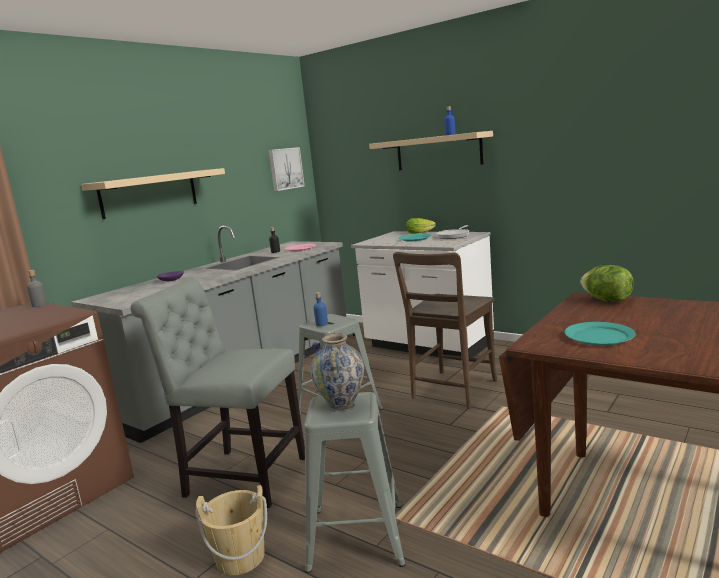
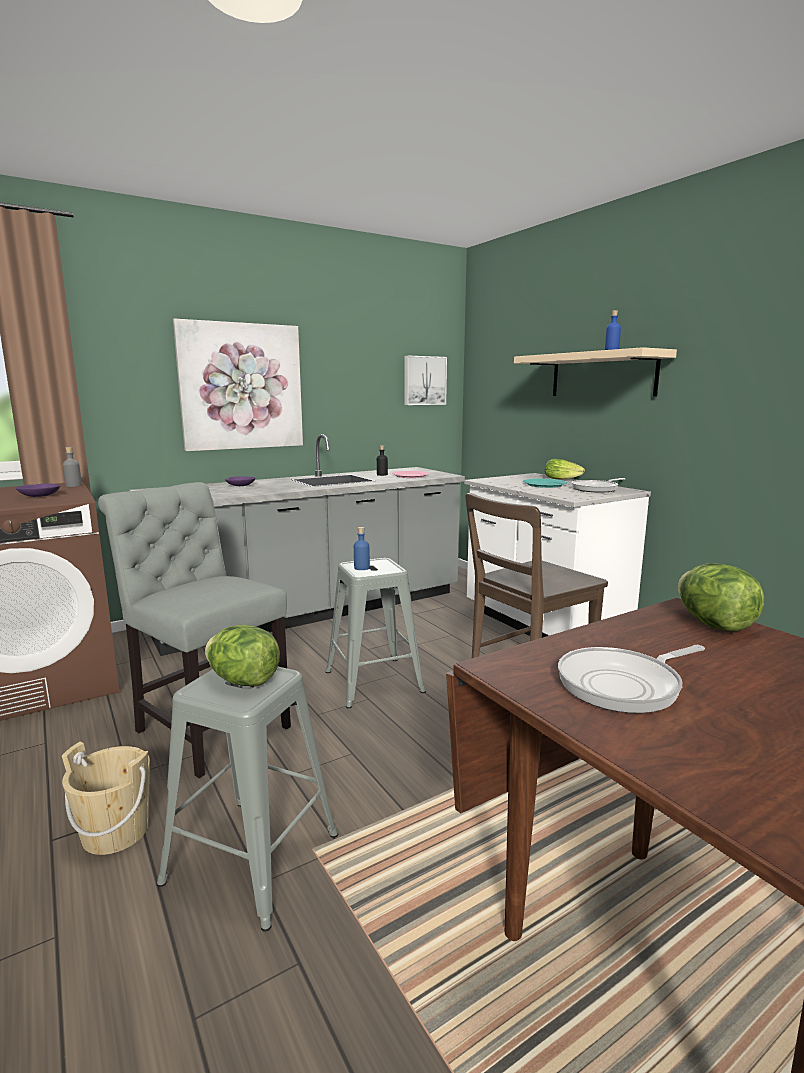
camera: 20 degrees right, 0 degrees up
(31, 318) = (39, 496): none -> purple bowl
(149, 193) = (241, 387): beige shelf -> picture
(342, 406) = (243, 681): vase -> lettuce
(599, 336) = (624, 685): turquoise plate -> frying pan

